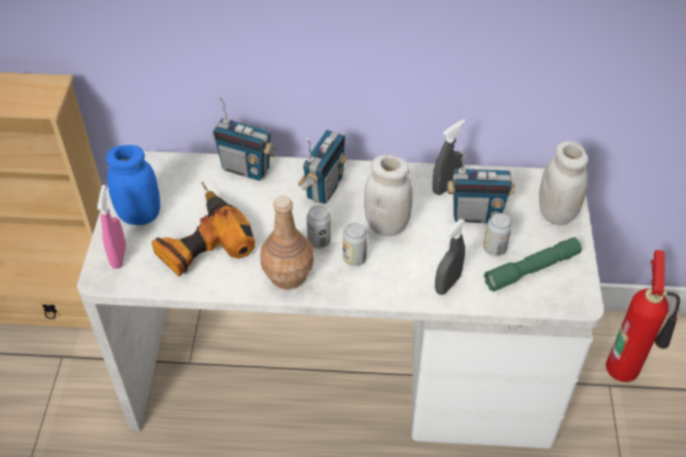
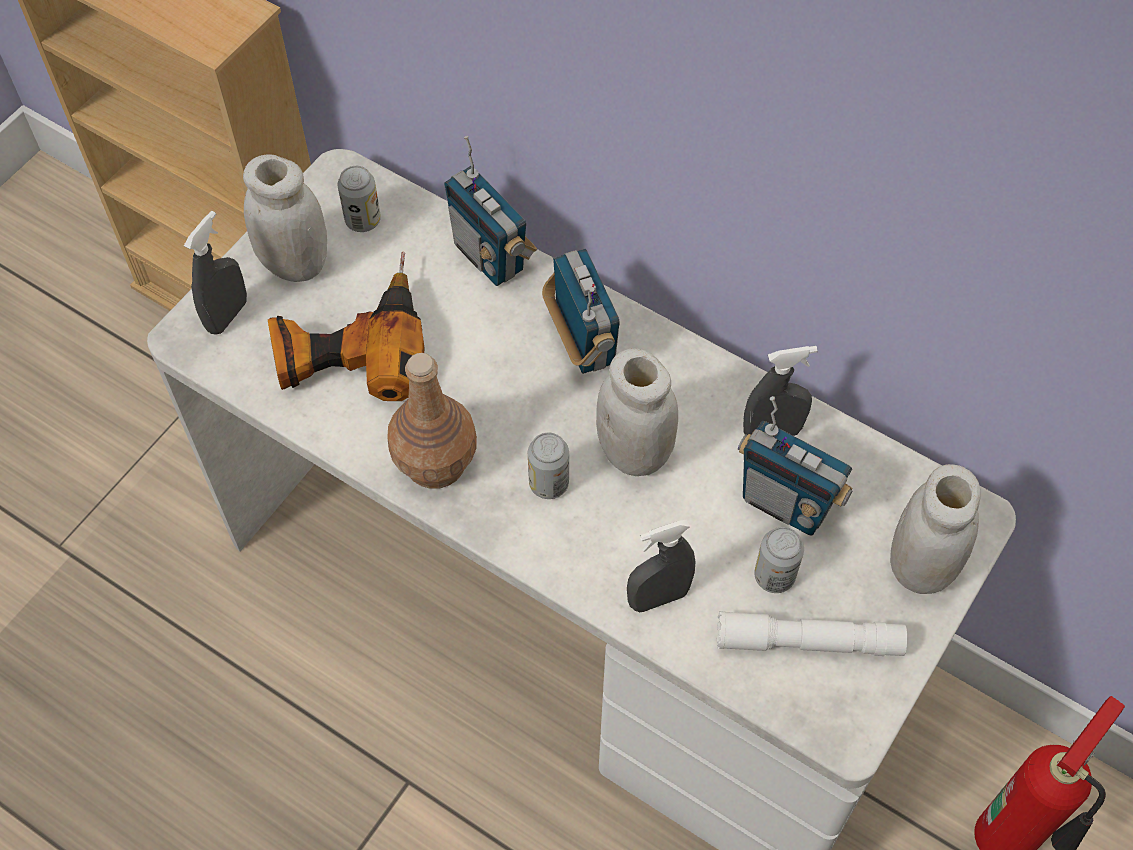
camera: 30 degrees right, 10 degrees up
(119, 256) = (227, 316): pink spray bottle -> grey spray bottle
(140, 215) = (295, 264): blue jar -> white jar
(319, 241) = (516, 429): can -> can (363, 220)
(324, 187) = (583, 343): radio -> radio turned 75 degrees counterclockwise
(532, 269) = (808, 642): green flashlight -> white flashlight

